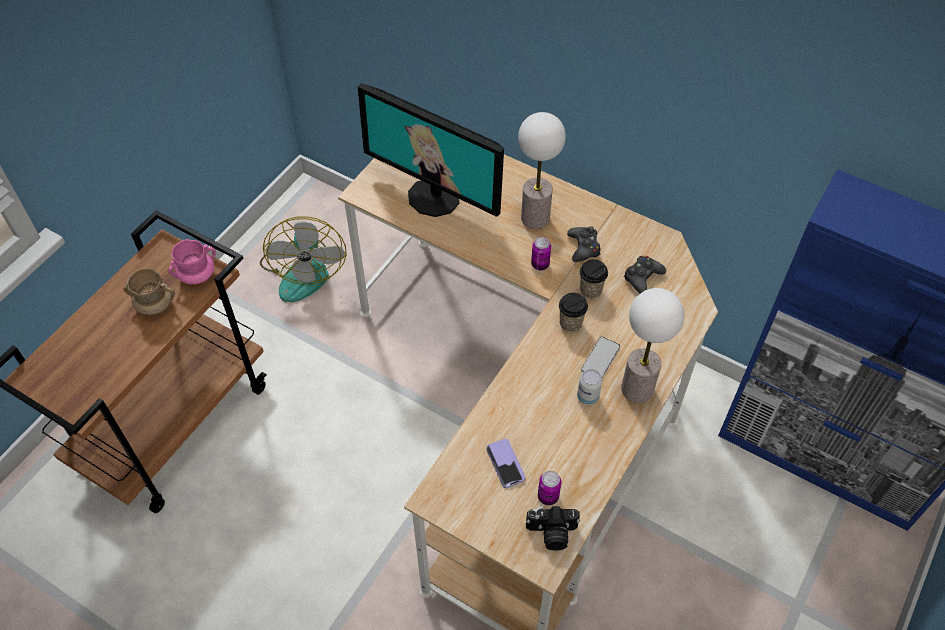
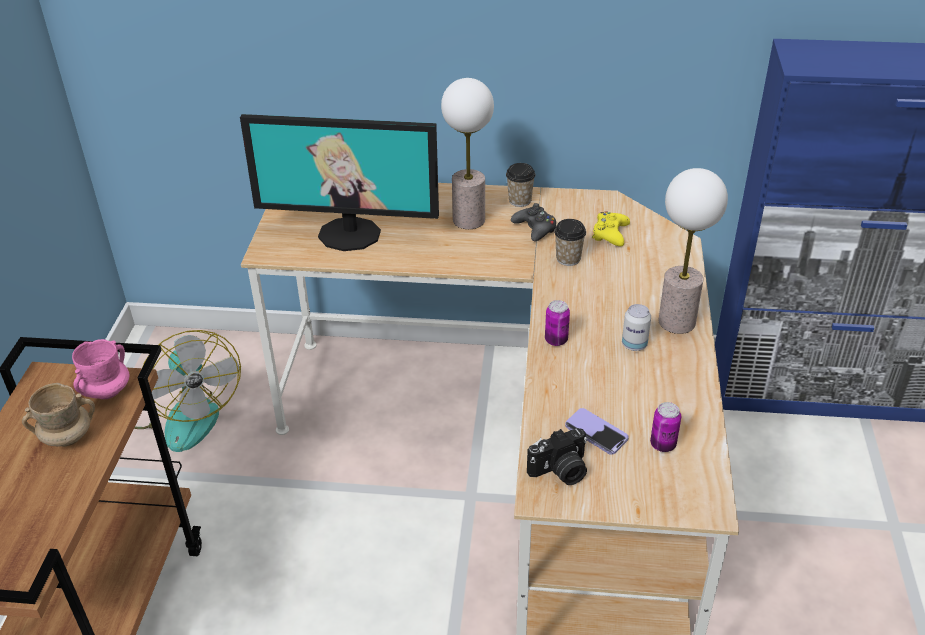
camera: 25 degrees left, 15 degrees down
(540, 264) = (502, 254): can -> can (556, 340)
(551, 534) = (693, 476): camera -> camera (560, 471)
(570, 323) = (569, 291): cup -> cup (520, 201)
(600, 358) = (621, 309): phone -> none
(642, 277) = (610, 234): black game controller -> yellow game controller

